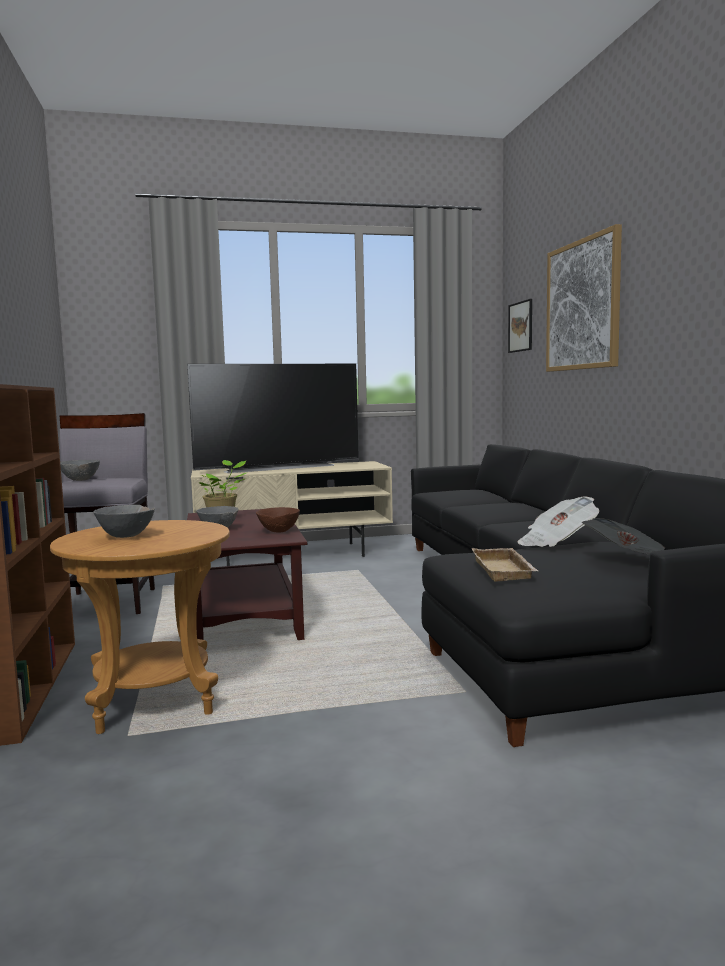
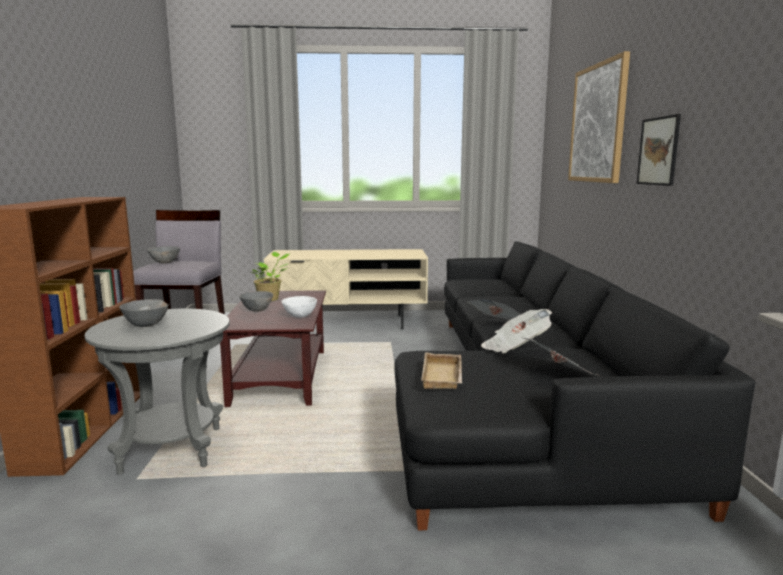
camera: 10 degrees right, 5 degrees up
(154, 700) = (172, 449): brown side table -> grey side table
(278, 468) = (338, 252): television -> none
(278, 531) = (299, 316): brown bowl -> white bowl
(515, 525) = (495, 325): none -> newspaper
(520, 326) = (555, 137): picture -> picture (658, 151)

